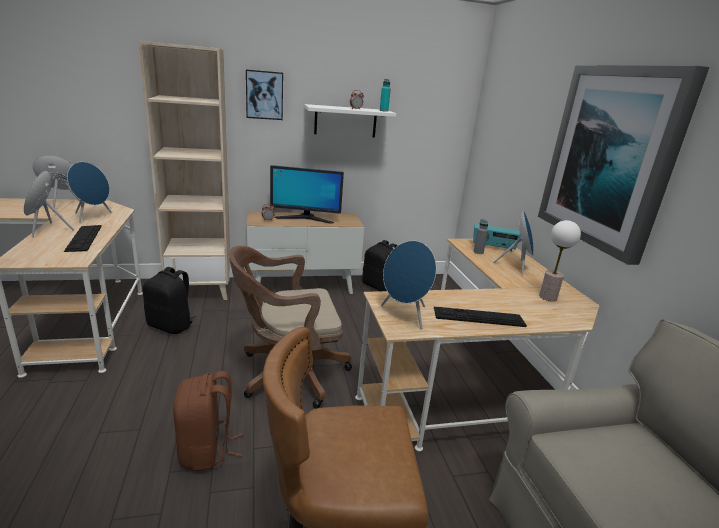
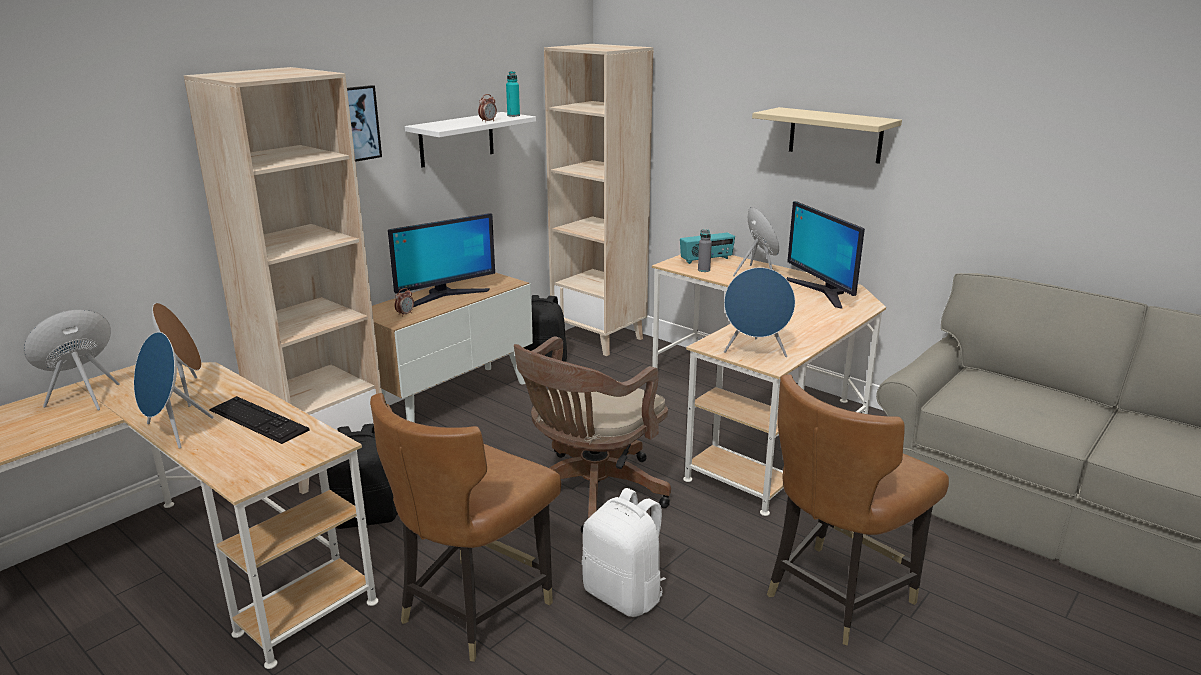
camera: 35 degrees left, 0 degrees up
(92, 216) = (185, 393): blue speaker -> brown speaker
(130, 404) = (473, 608): none -> brown chair
(207, 450) = (624, 595): brown backpack -> white backpack
(433, 286) = (599, 338): none -> beige bookcase
(478, 316) = (805, 329): keyboard -> none
(548, 297) = (822, 292): table lamp -> monitor
(610, 158) = (835, 135): picture -> beige shelf

